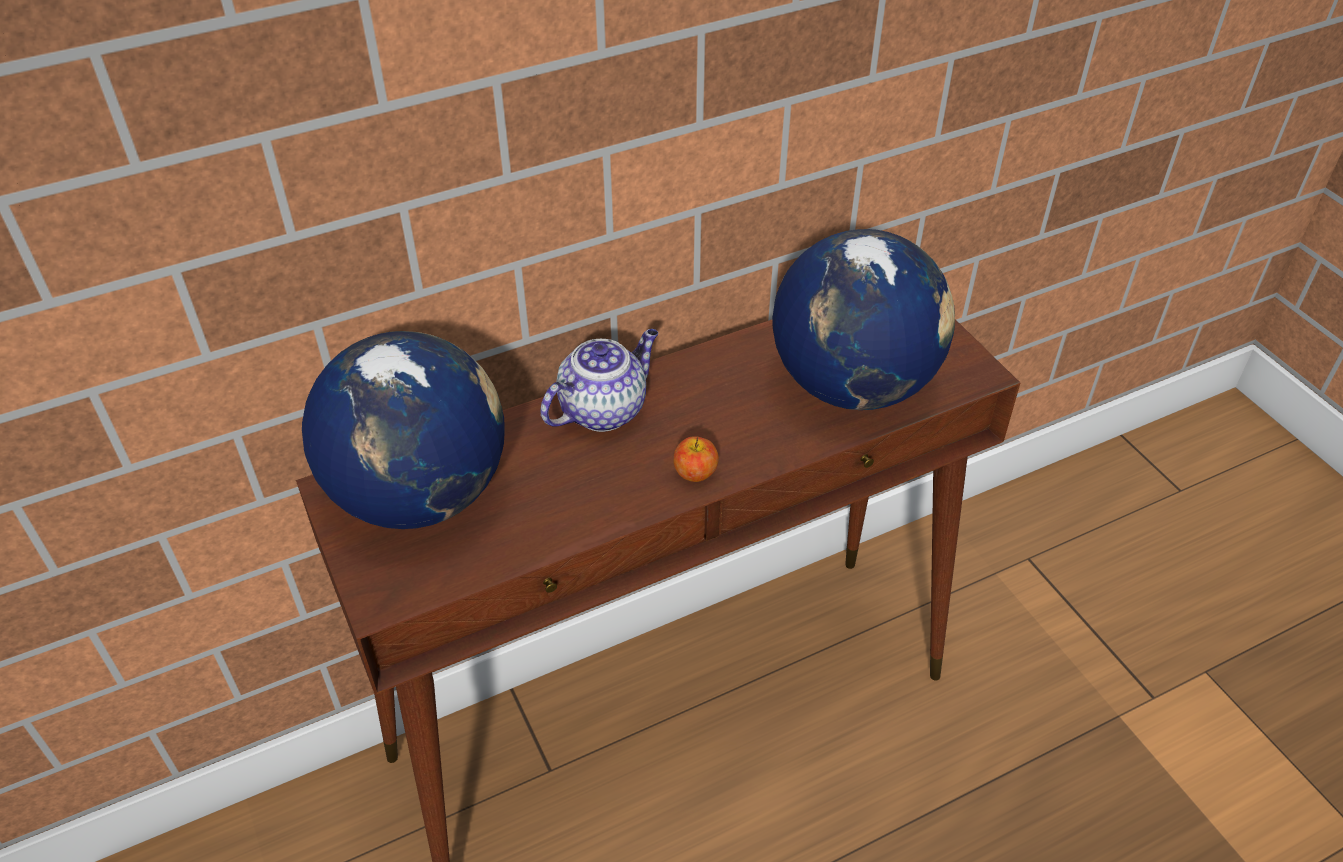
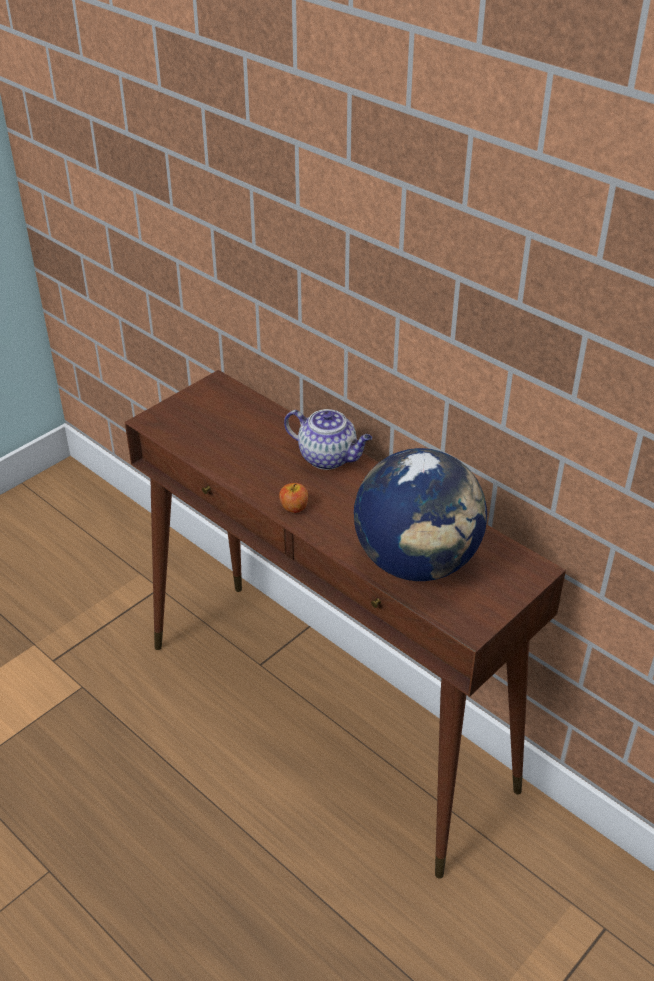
camera: 70 degrees right, 5 degrees down
(420, 494) = (227, 411): globe -> none

